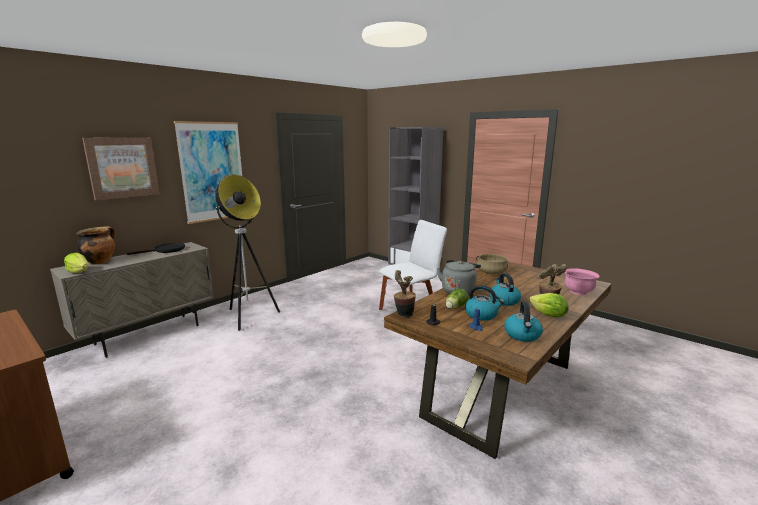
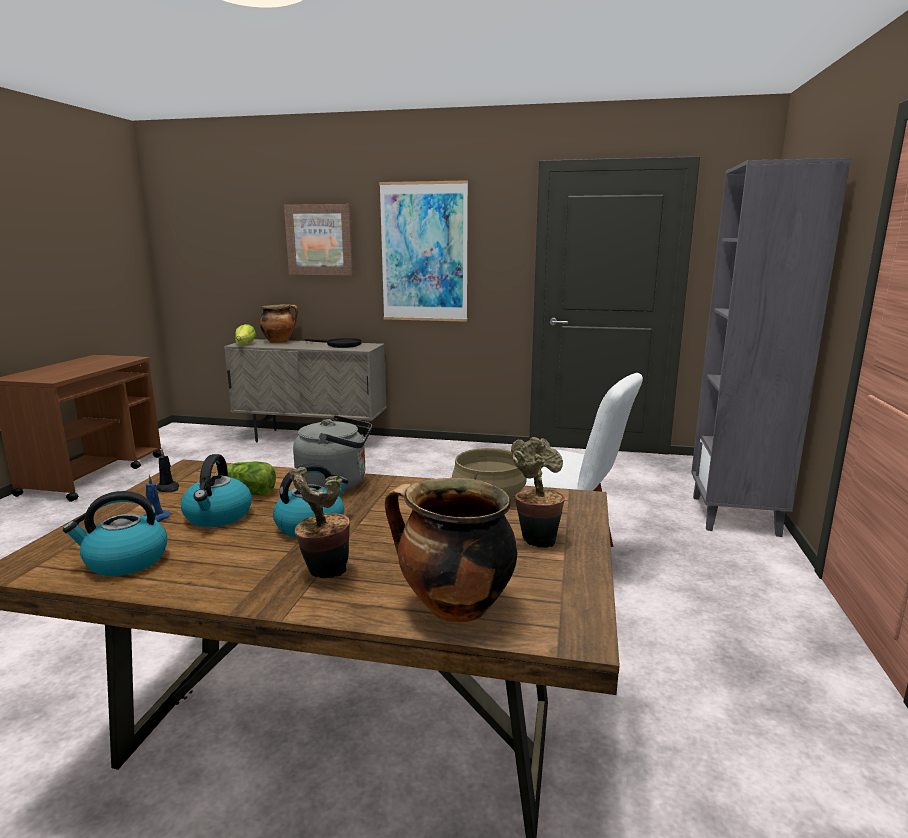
camera: 60 degrees right, 0 degrees up
(249, 316) = (400, 461): floor lamp -> none
(403, 314) = (196, 467): potted plant -> potted plant (536, 538)
(548, 315) = (245, 578): lettuce -> none
(578, 292) = (453, 607): pink bowl -> cooking pot

